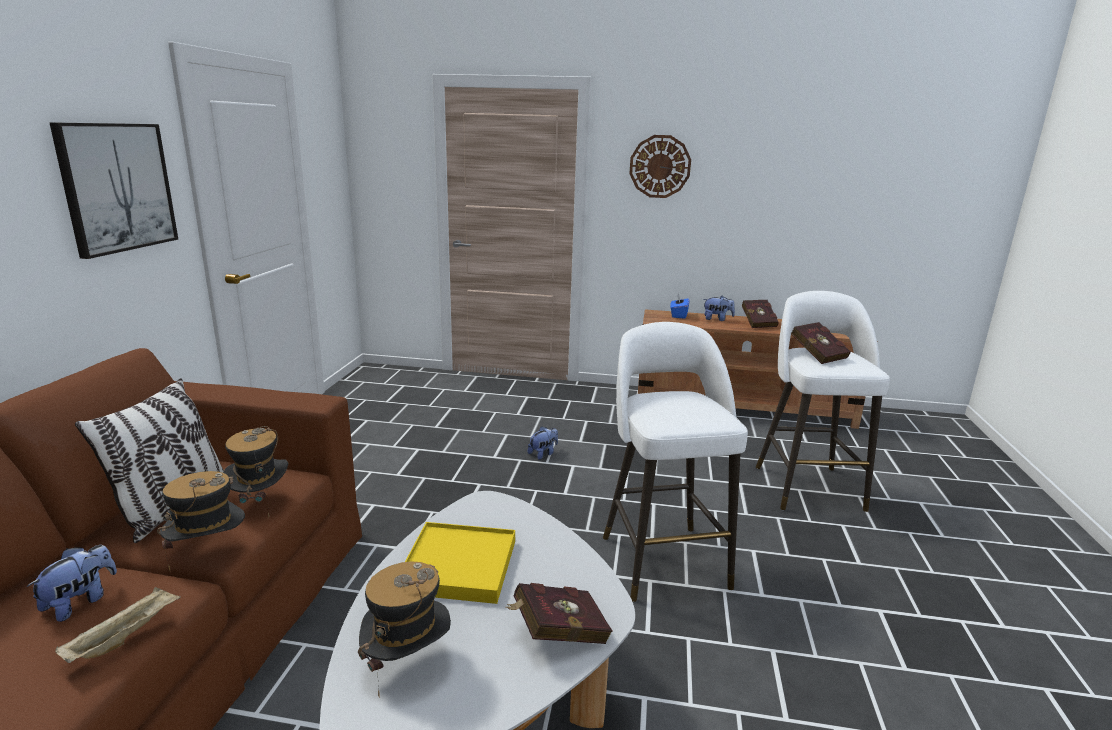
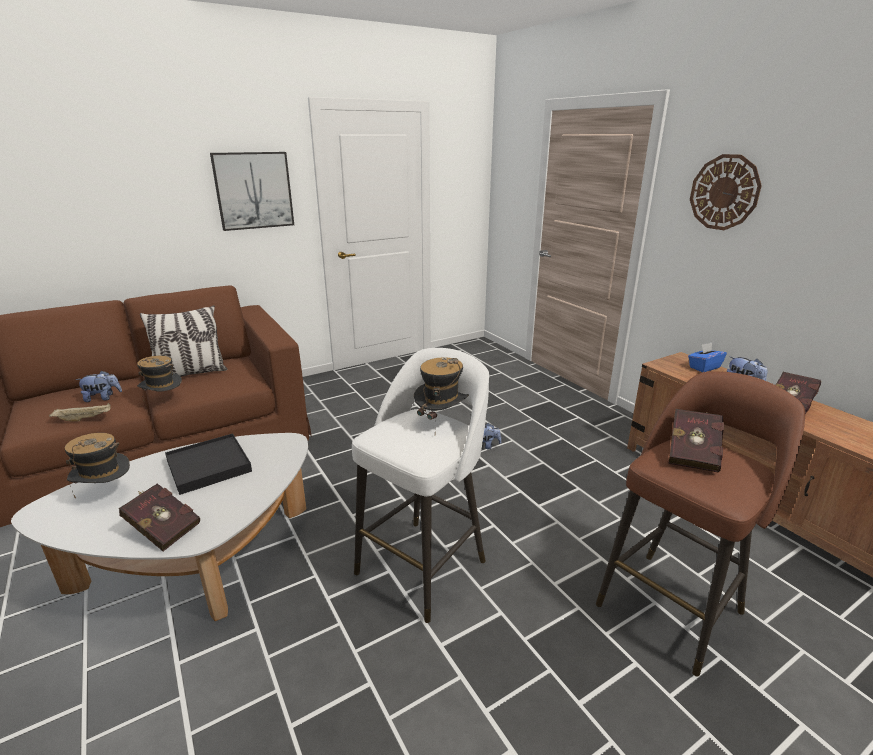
camera: 50 degrees right, 5 degrees up
(260, 503) = (217, 388): hat -> hat (441, 422)
(459, 566) = (208, 466): yellow tray -> black tray
(807, 486) = (672, 606): white stool -> brown stool

